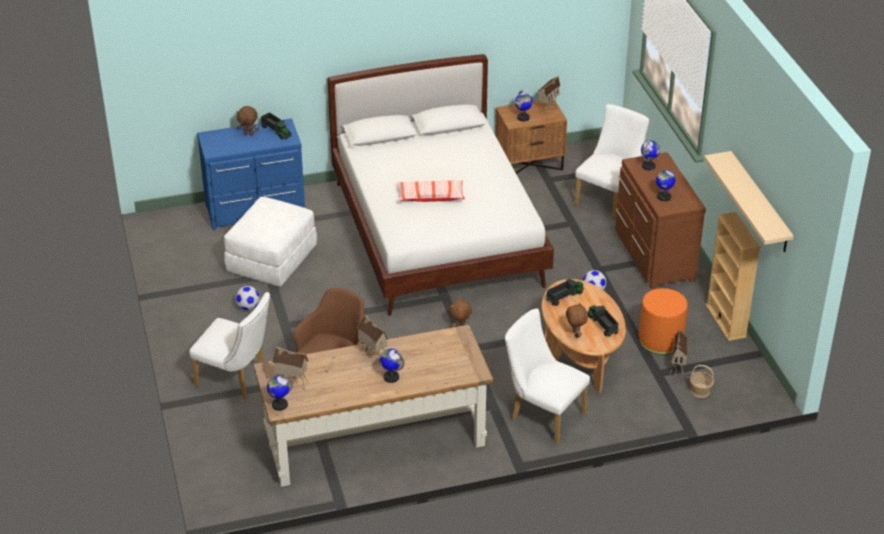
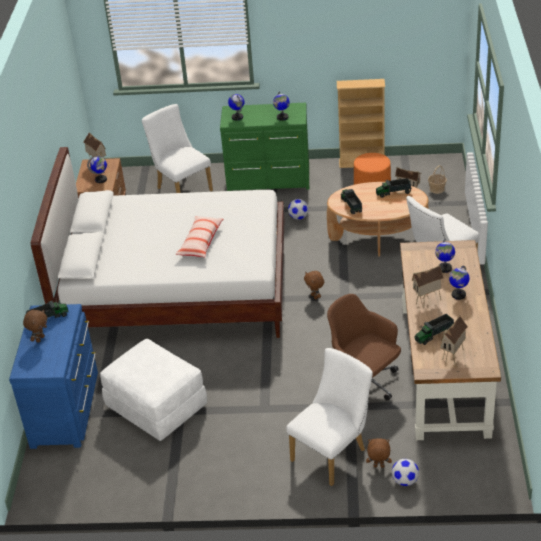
camera: 70 degrees left, 0 degrees up
(248, 307) = (223, 432): football -> football (405, 481)
(279, 405) = (479, 368): globe -> globe (444, 268)
(322, 368) = (434, 335): none -> toy truck
(575, 334) = (400, 207): brown plush toy -> brown plush toy (378, 466)
(653, 256) = (269, 181): brown dresser -> green dresser
(759, 203) = (365, 51): beige shelf -> none

